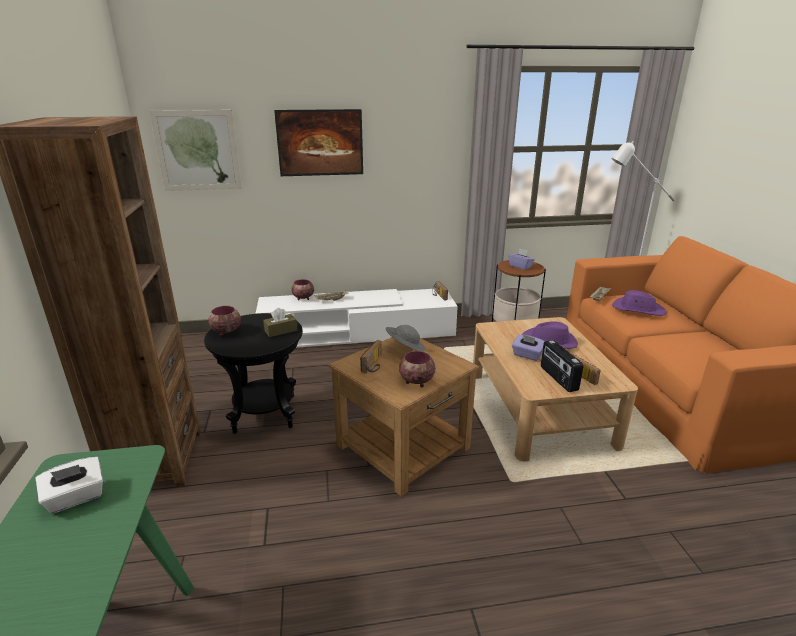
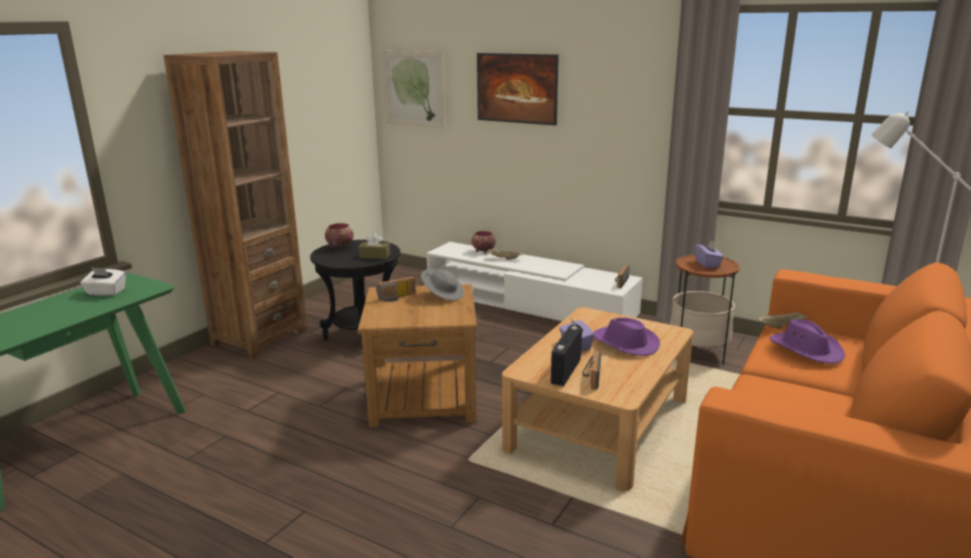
camera: 40 degrees right, 5 degrees down
(416, 381) = (403, 317): bowl -> none

